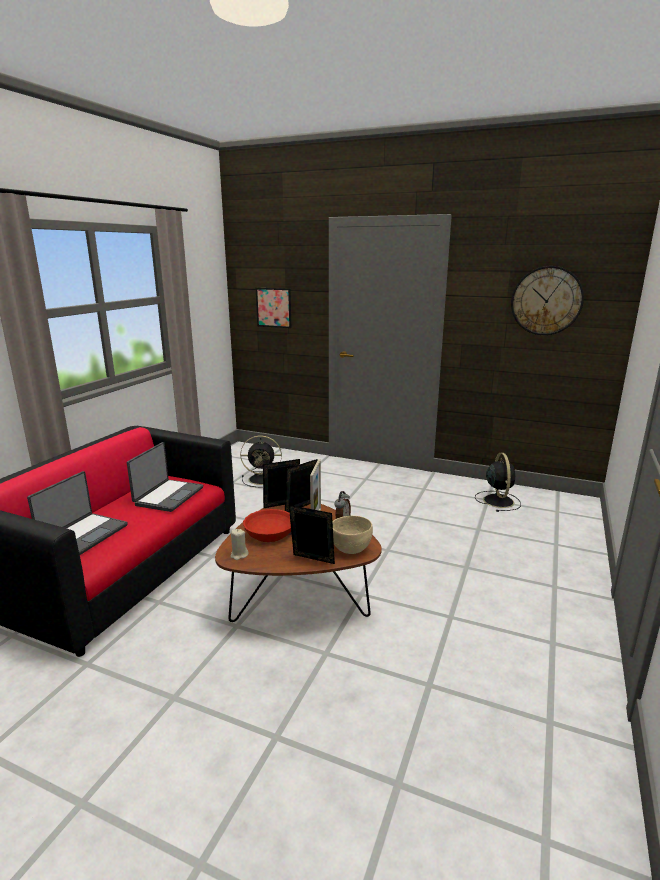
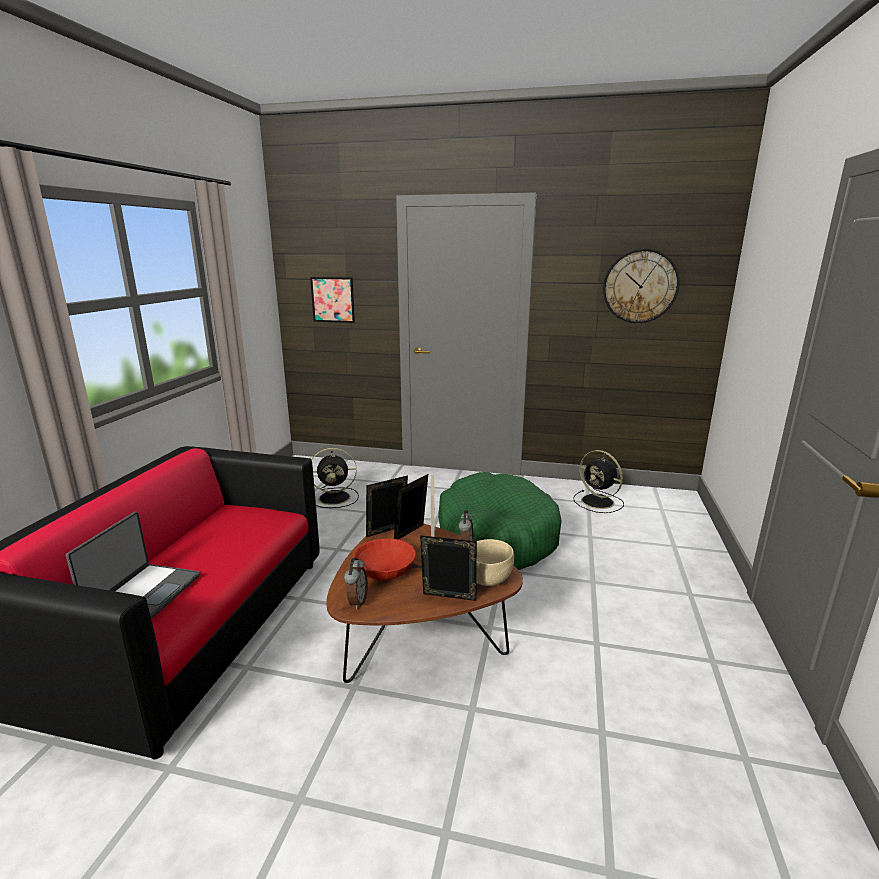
camera: 10 degrees left, 0 degrees up
(168, 496) = (242, 532): laptop -> none
(239, 555) = (357, 601): beige candle -> alarm clock
(393, 521) = (497, 535): none -> green dog bed
(498, 500) = (598, 502): black fan -> black fan turned 150 degrees clockwise

